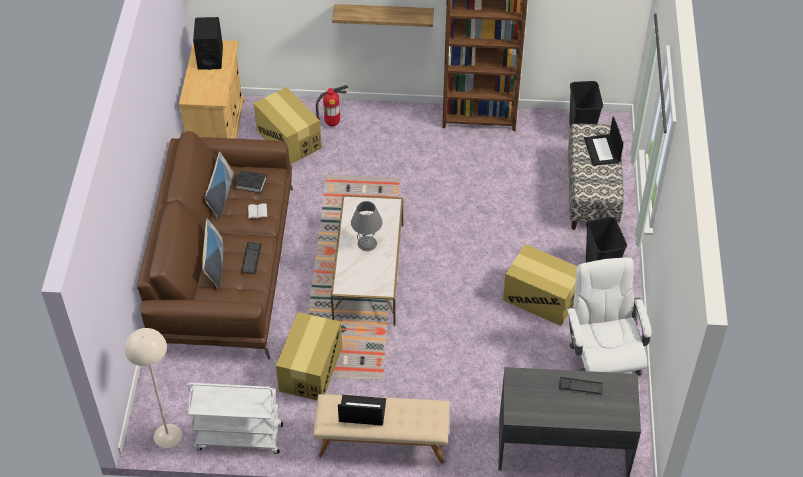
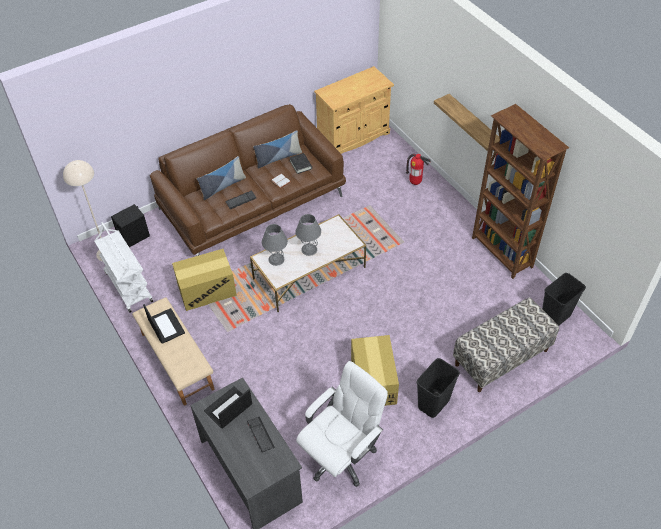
camera: 55 degrees right, 0 degrees up
(210, 58) = (365, 81): black speaker -> black speaker (134, 237)
(289, 139) = (380, 171): cardboard box -> none
(355, 276) = (276, 259): none -> grey table lamp
(602, 150) = (522, 330): laptop -> laptop (228, 408)

